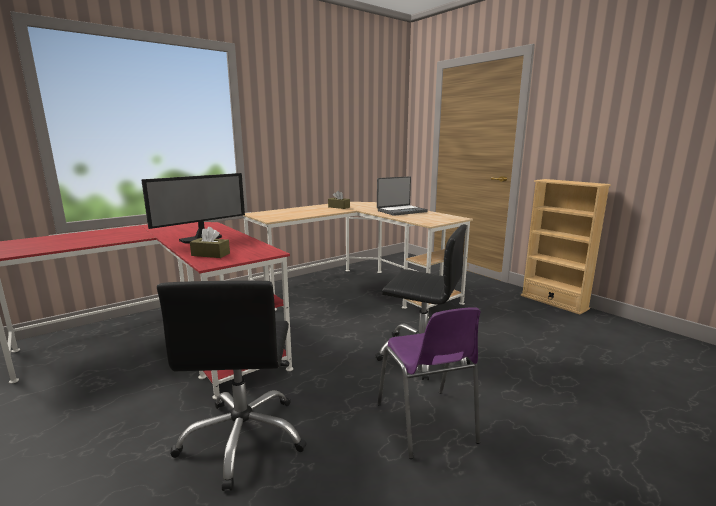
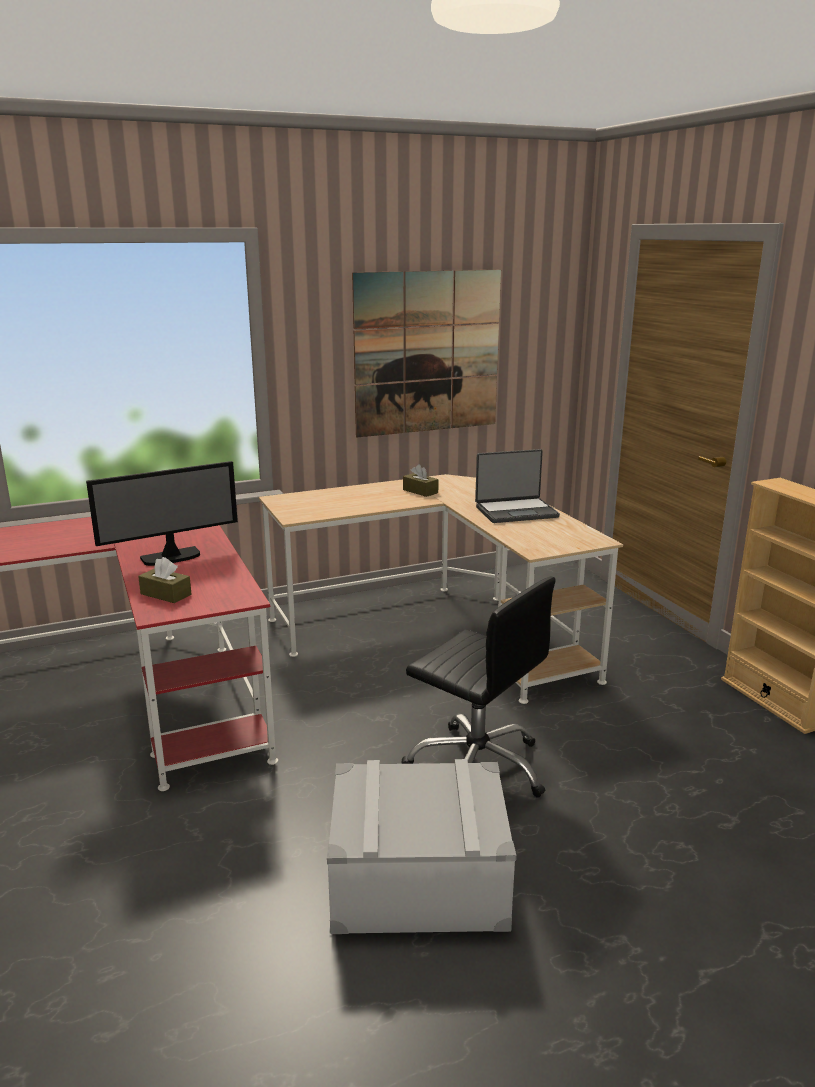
camera: 15 degrees right, 5 degrees up
(244, 438) = (175, 851): black office chair -> none
(332, 131) = (427, 353): none -> picture
(427, 424) = (418, 879): purple chair -> grey storage box

